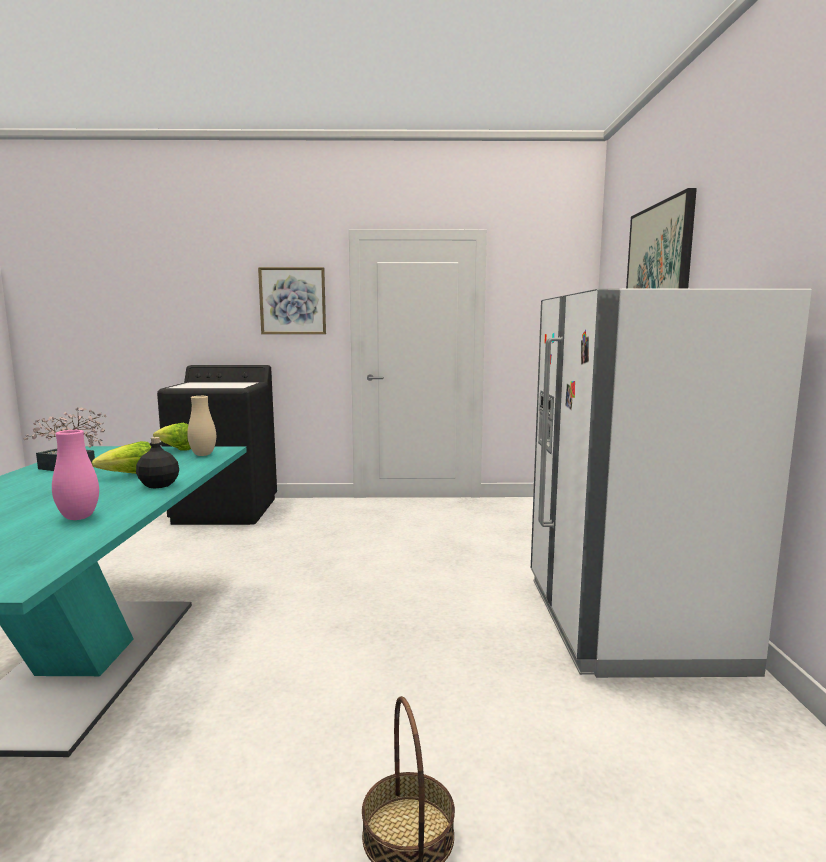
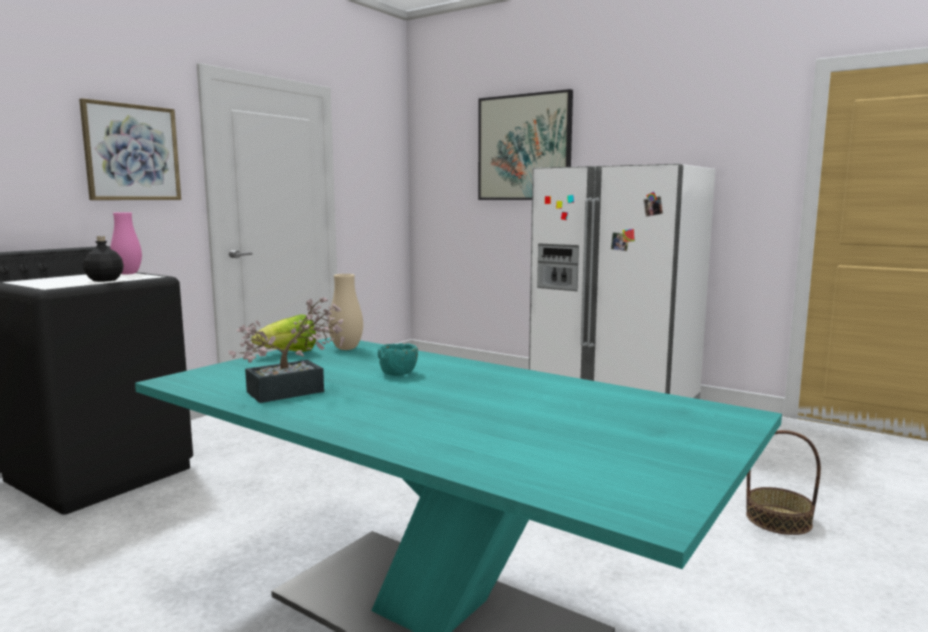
camera: 55 degrees left, 0 degrees up
(79, 517) = (555, 394): pink vase -> pink vase (128, 274)
(131, 475) = (398, 373): lettuce -> turquoise bowl
(158, 485) = (465, 368): black bottle -> black bottle (104, 280)

